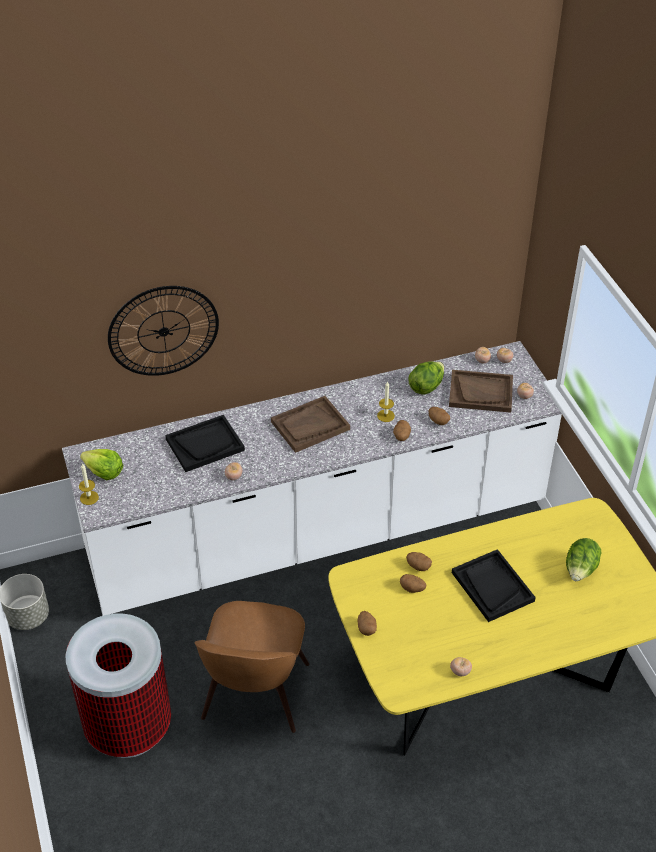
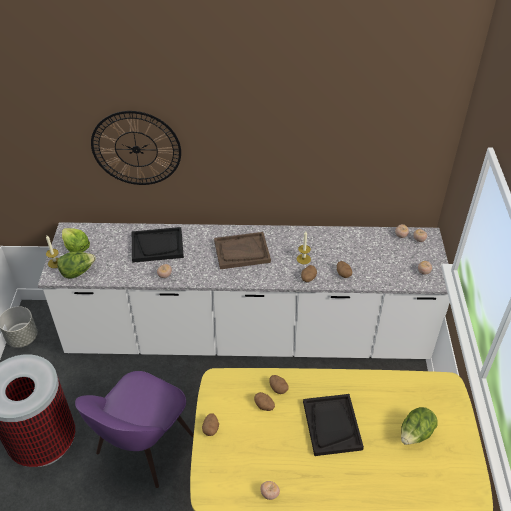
camera: 20 degrees right, 0 degrees up
(254, 695) = (142, 447): brown chair -> purple chair
(426, 386) = (346, 244): lettuce -> lettuce (77, 272)
(481, 392) = (388, 260): brown tray -> none

